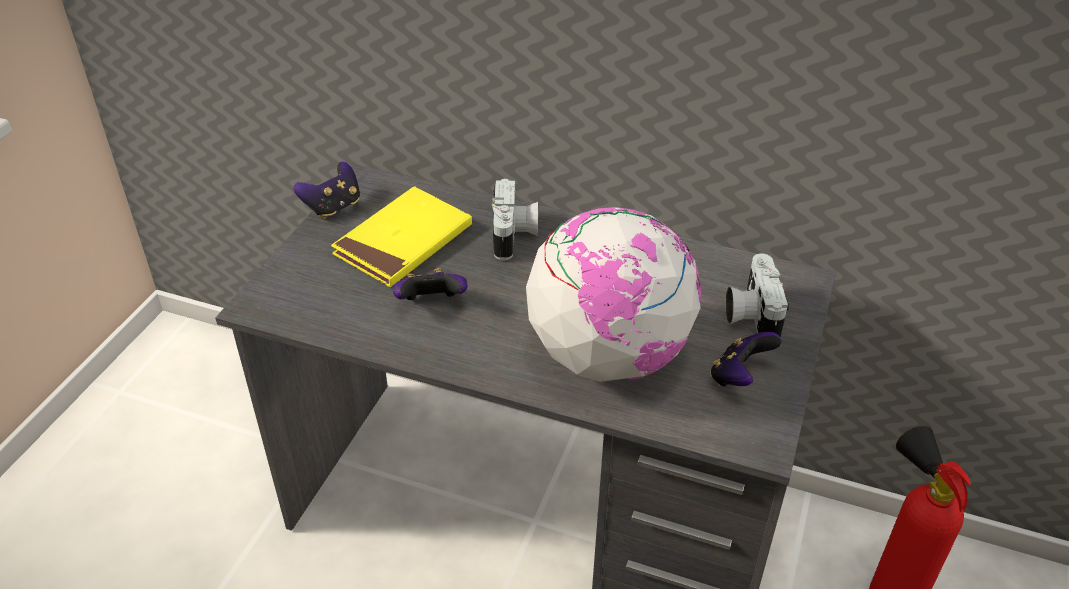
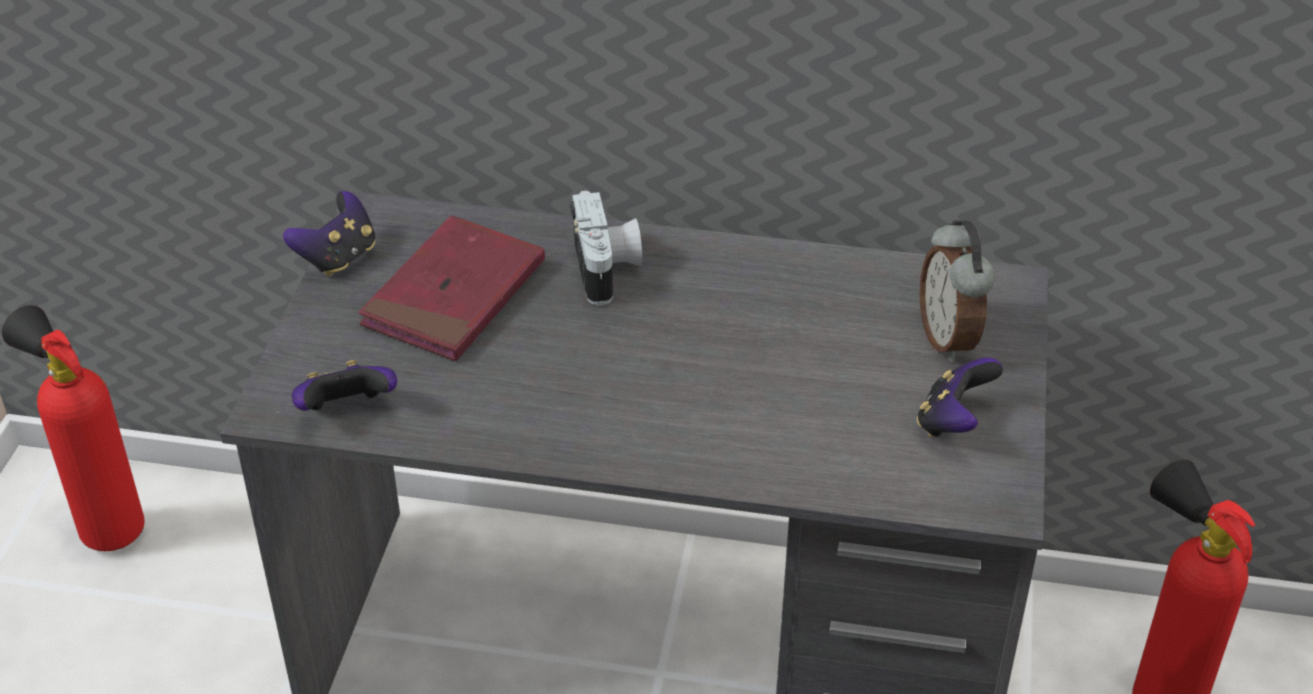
camera: 10 degrees left, 0 degrees up
(200, 369) = (105, 526): none -> fire extinguisher
(403, 241) = (454, 295): yellow book -> red book
(431, 303) = (519, 376): game controller -> game controller (347, 411)
(608, 355) = (777, 416): globe -> none
(750, 314) = (949, 339): camera -> alarm clock

